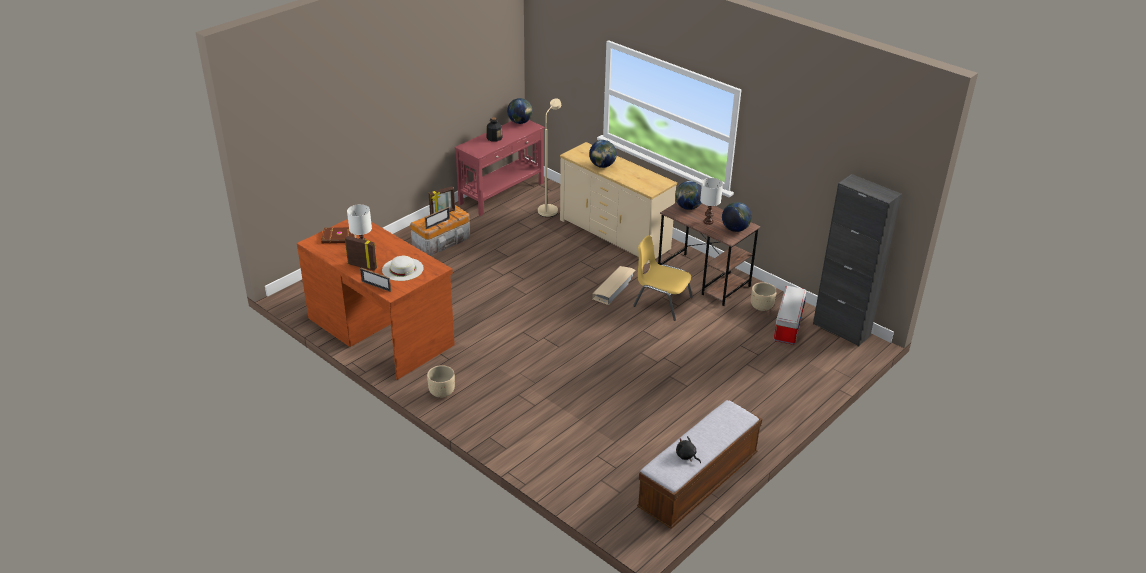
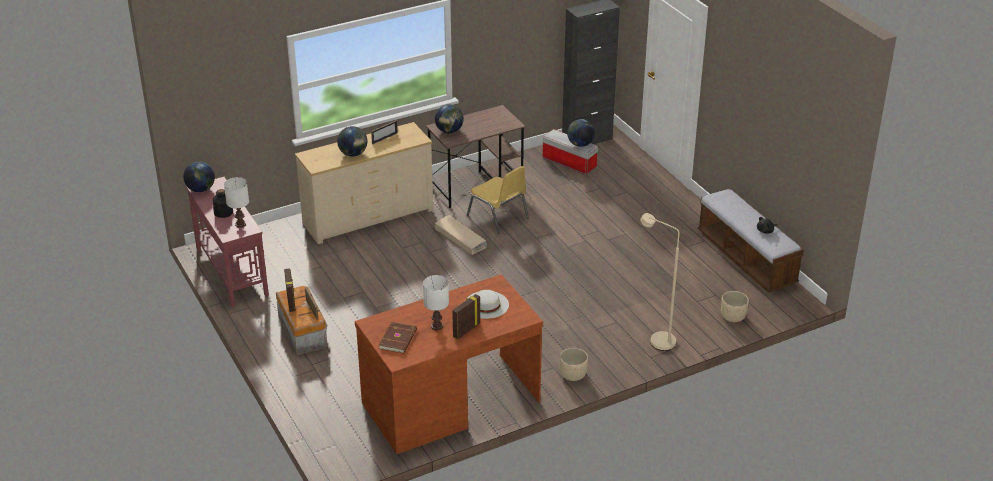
camera: 70 degrees left, 0 degrees up
(376, 286) = (509, 326): picture frame -> picture frame (384, 138)
(549, 209) = (289, 247): beige floor lamp -> beige floor lamp (656, 339)
(661, 302) = (498, 217): yellow chair -> yellow chair turned 90 degrees counterclockwise
(708, 221) = (479, 127): white table lamp -> white table lamp (240, 224)
(735, 229) = (500, 117): globe -> globe (580, 144)
(762, 306) = (534, 168): beige planter -> beige planter (733, 317)

